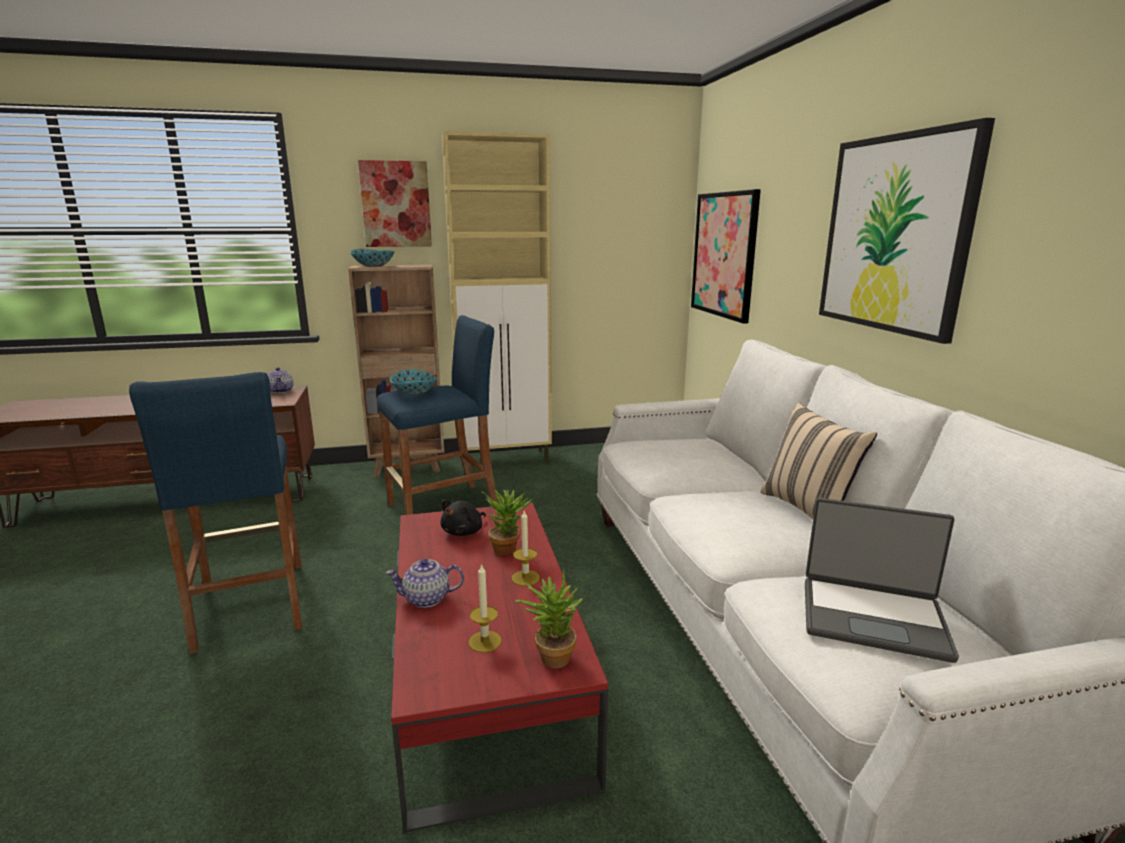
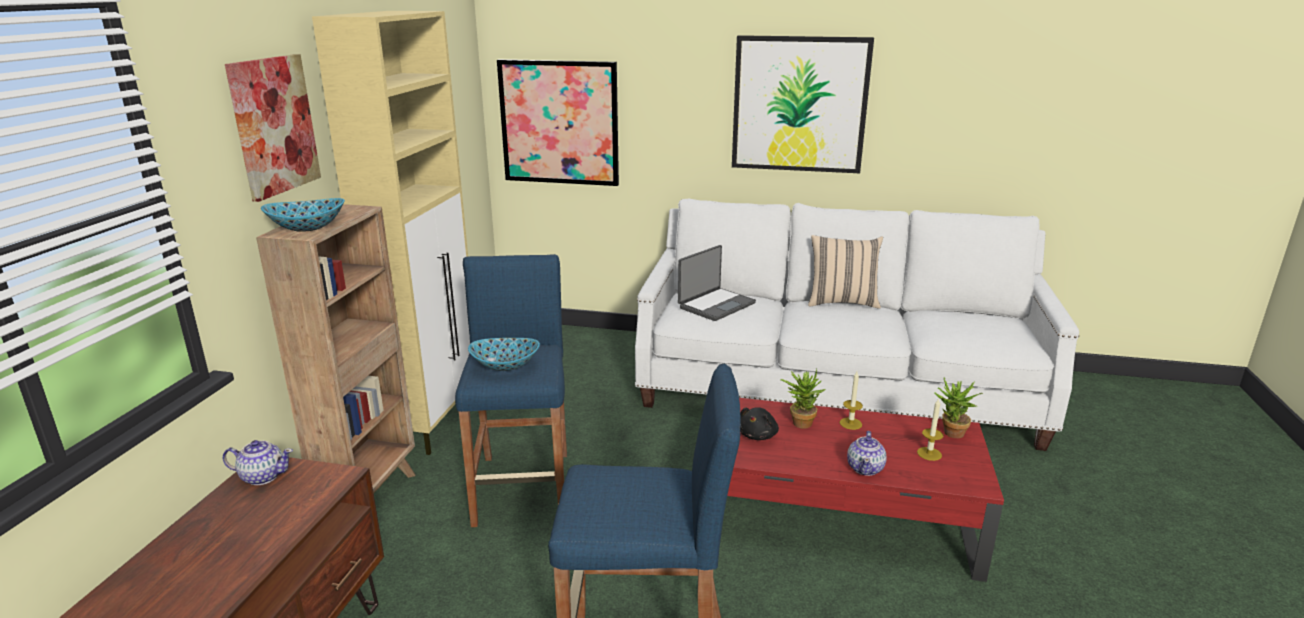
camera: 65 degrees left, 5 degrees up
(464, 532) = (758, 435): black plush toy -> black plush toy turned 60 degrees clockwise
(873, 617) = (976, 327): laptop -> laptop (715, 305)

